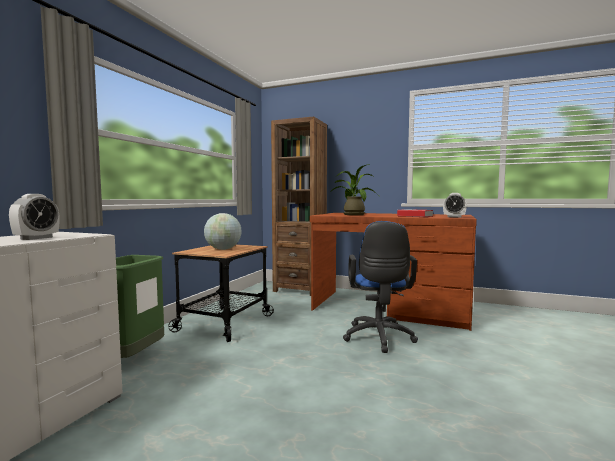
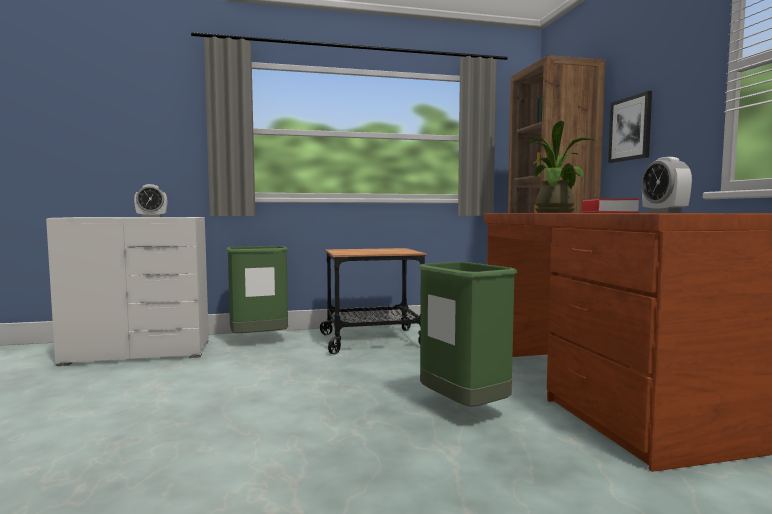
camera: 55 degrees right, 0 degrees up
(223, 249) = (370, 251): globe -> none
(347, 166) = (630, 129): none -> picture
(379, 338) = (463, 410): blue office chair -> green trash can

